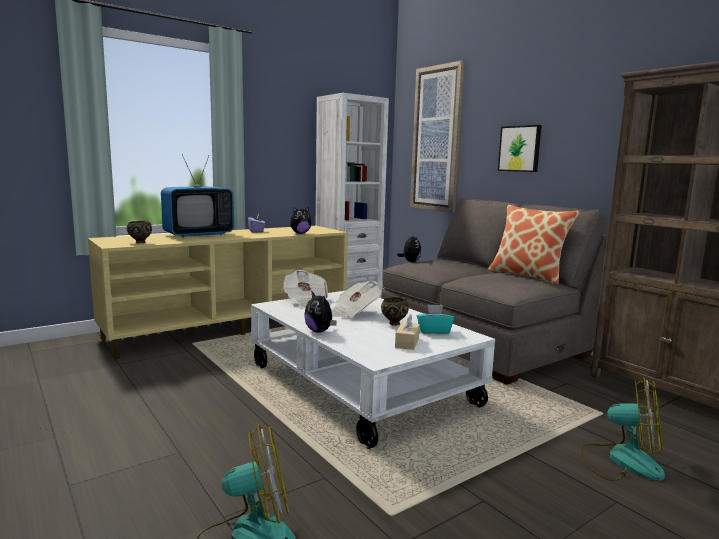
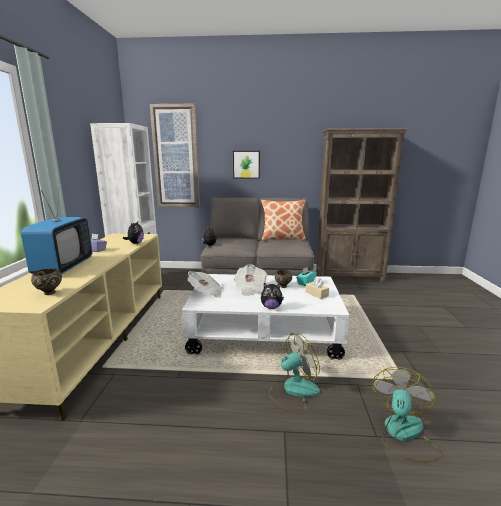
camera: 50 degrees left, 5 degrees up
(621, 461) = (391, 310): fan -> fan (293, 391)

